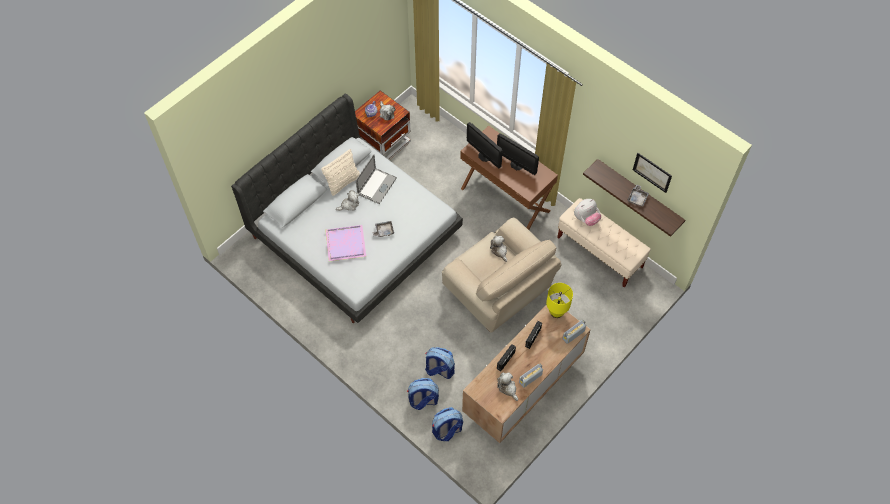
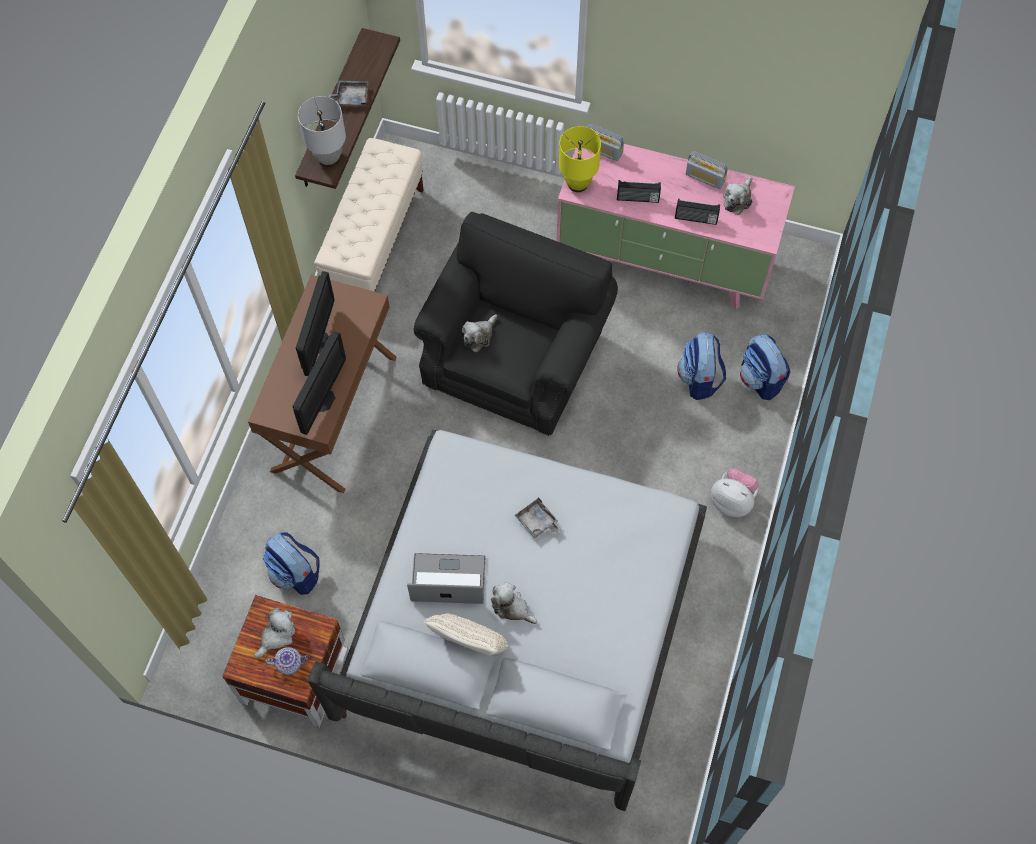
camera: 115 degrees left, 5 degrees up
(345, 243) = (597, 572): purple tray -> none
(447, 430) = (786, 328): backpack -> backpack (295, 573)
(498, 289) = (516, 355): beige armchair -> black armchair
(522, 389) = (665, 258): green dresser -> pink dresser
(586, 219) = (355, 237): plush toy -> plush toy (732, 500)
(601, 175) = (328, 158): none -> white table lamp
(652, 172) = (325, 50): picture -> none

